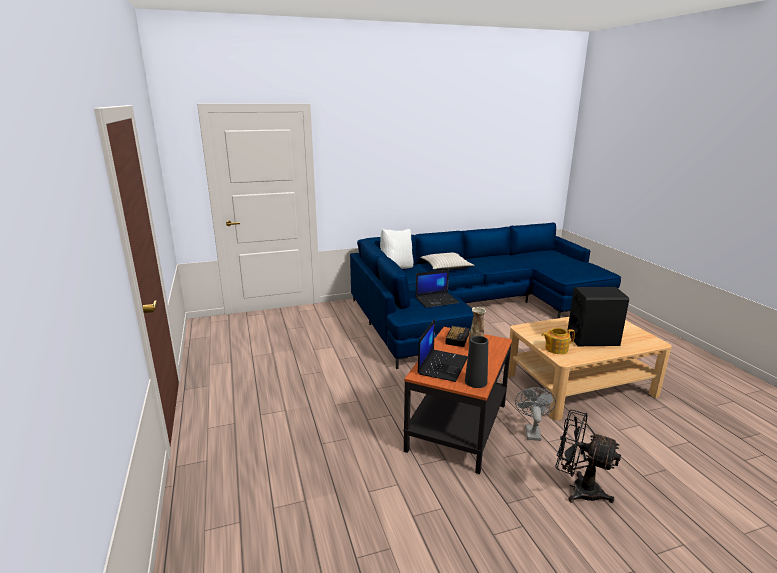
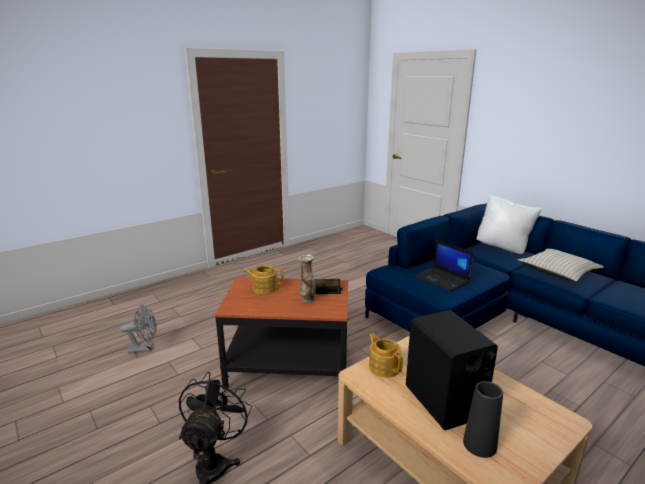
camera: 70 degrees right, 0 degrees up
(442, 365) = (264, 288): laptop -> teapot
(475, 381) = (240, 306): black vase -> black vase (479, 444)
(531, 431) = (305, 420): grey fan -> grey fan (145, 348)

